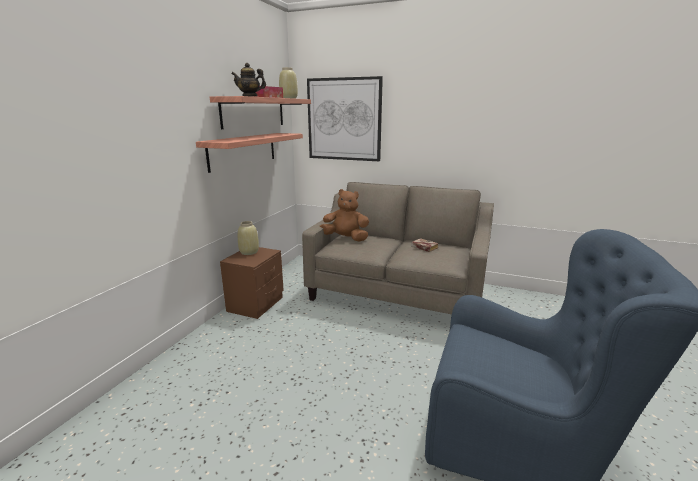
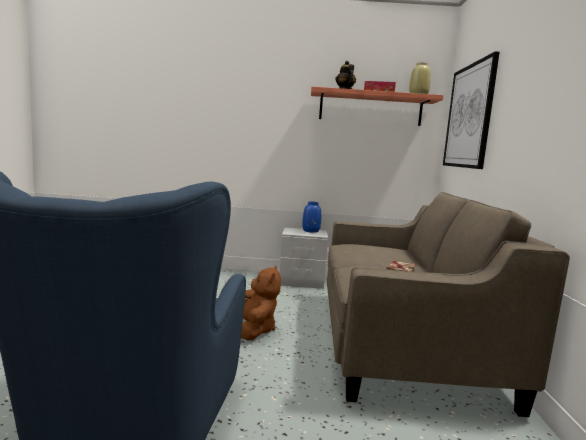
camera: 70 degrees right, 10 degrees down
(243, 151) = (345, 142): shelf -> none
(249, 252) = (310, 231): beige vase -> blue vase
(255, 304) = (301, 281): brown nightstand -> grey nightstand
(345, 238) = (377, 246): brown plush toy -> brown plush toy (254, 330)

